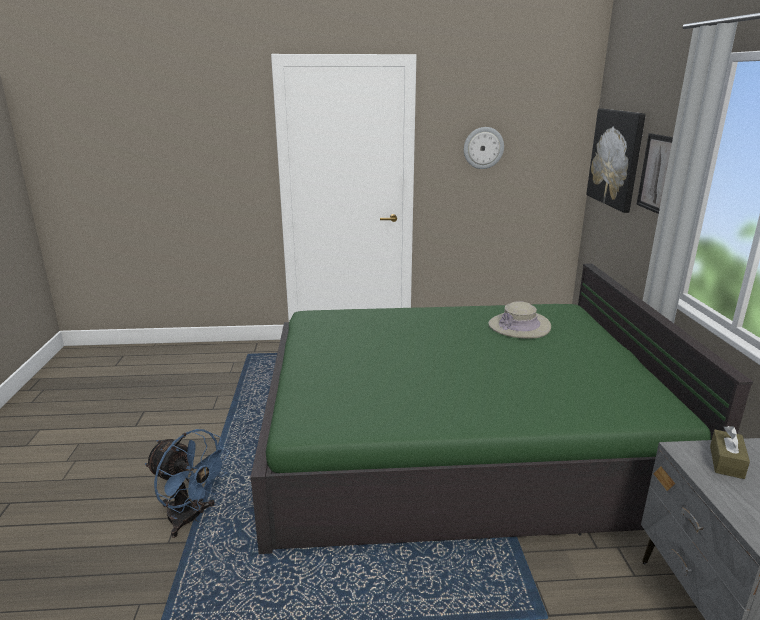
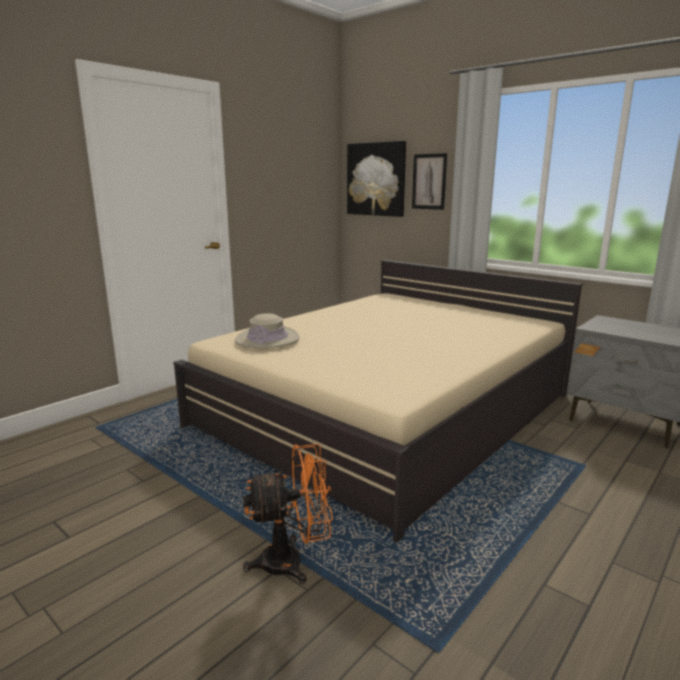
camera: 45 degrees left, 5 degrees down
(191, 518) = (293, 561): blue fan -> orange fan
(457, 439) = (388, 410): green bed -> beige bed
(483, 148) = (275, 175): wall clock -> none
(519, 326) = (384, 309): beige hat -> beige hat (267, 339)
(726, 462) = (610, 326): brown tissue box -> none

